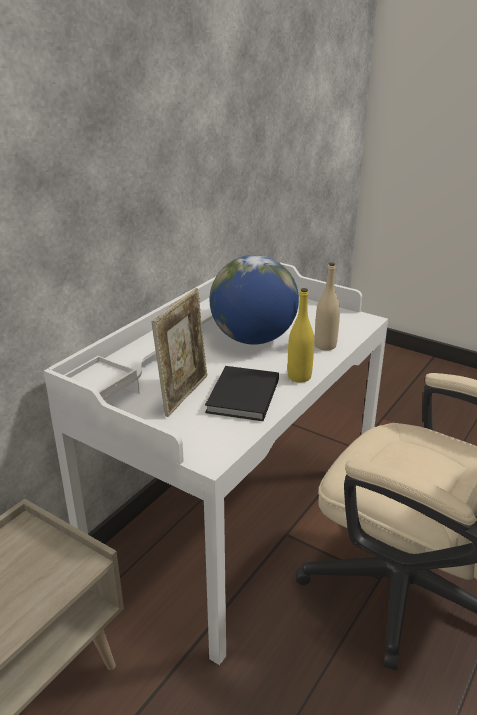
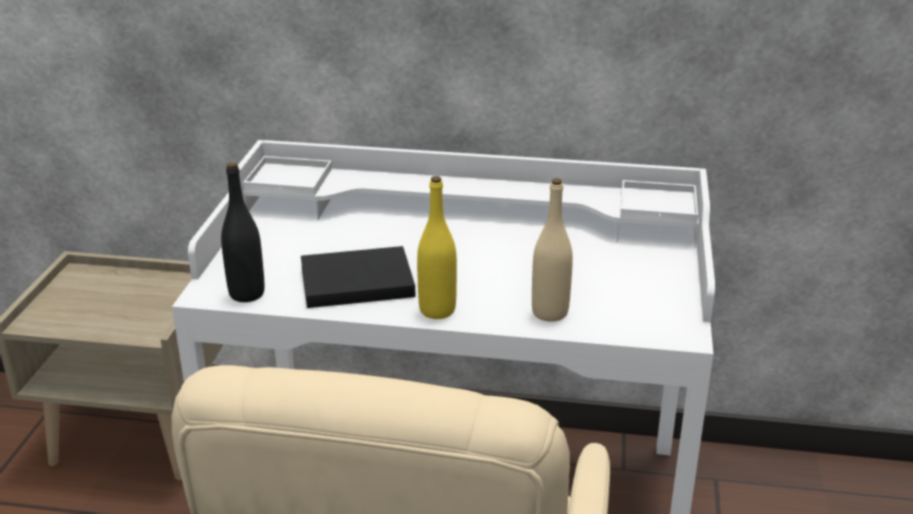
camera: 65 degrees right, 0 degrees up
(184, 394) = (334, 244): picture frame -> none
(225, 442) = (247, 294): none -> black bottle
(253, 339) = (515, 254): globe -> none

